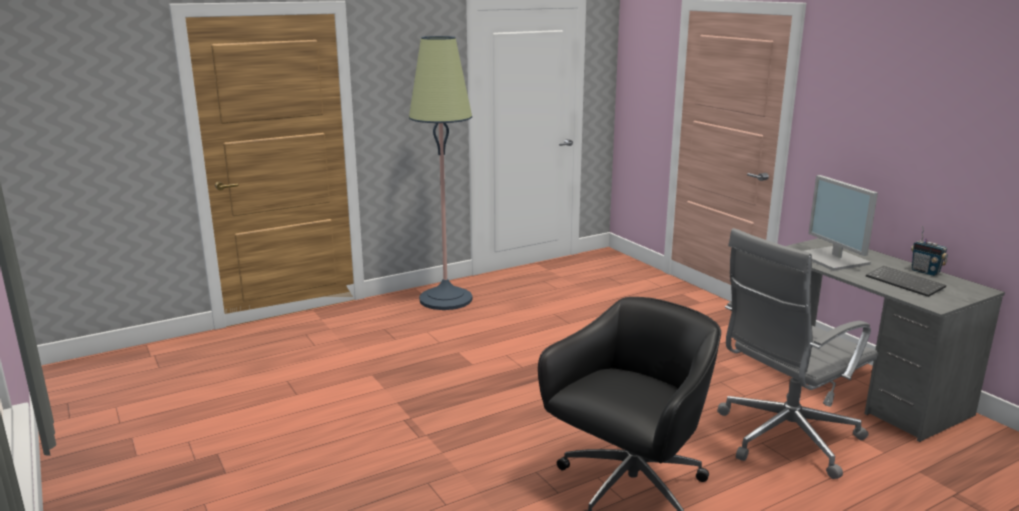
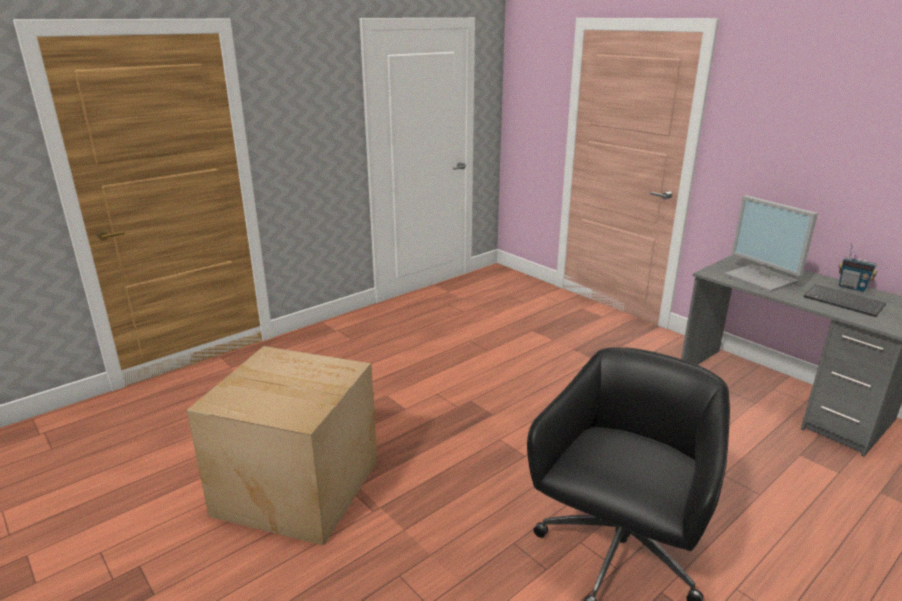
camera: 10 degrees left, 5 degrees up
(358, 412) = (297, 486): none -> cardboard box
(445, 299) = (357, 332): floor lamp -> none
(784, 438) = (741, 467): grey office chair -> none

